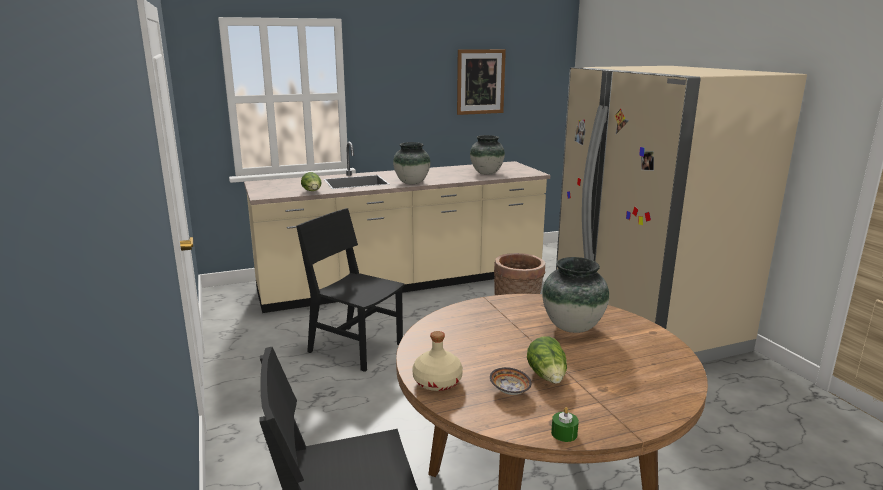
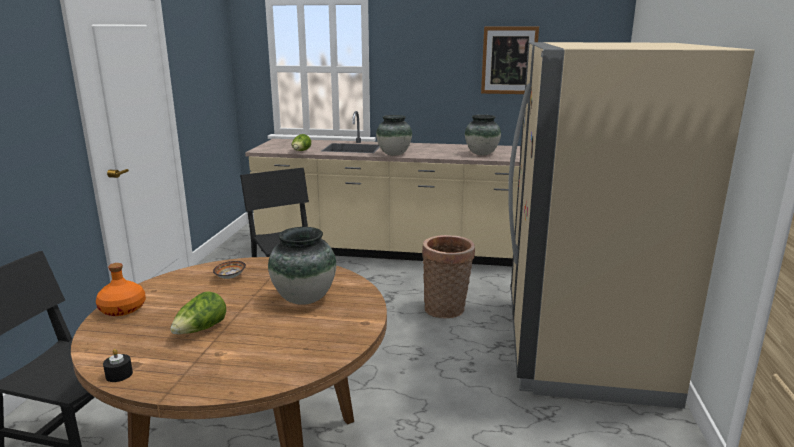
camera: 30 degrees right, 0 degrees up
(438, 382) = (122, 309): beige bottle -> orange bottle
(510, 390) = (153, 331): bowl -> bowl (231, 277)
(564, 433) = (119, 374): green candle -> black candle

